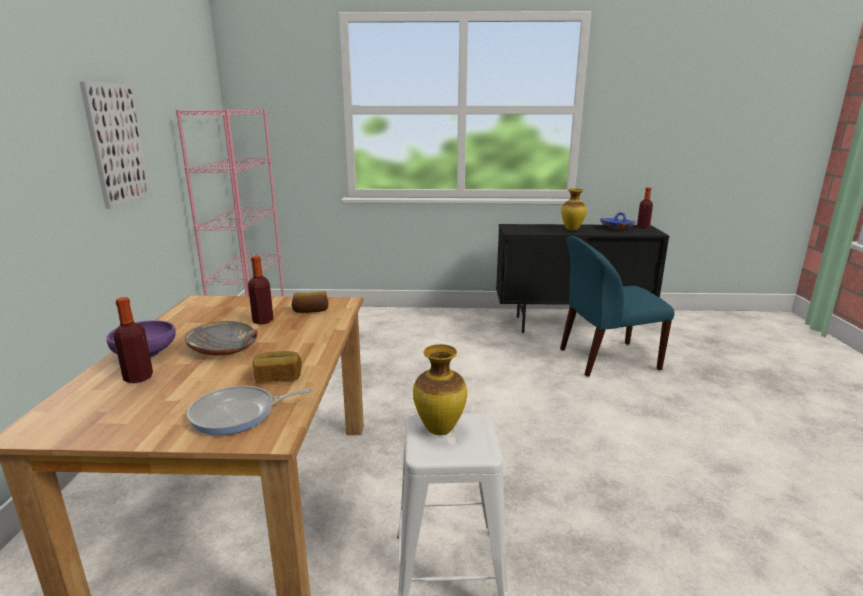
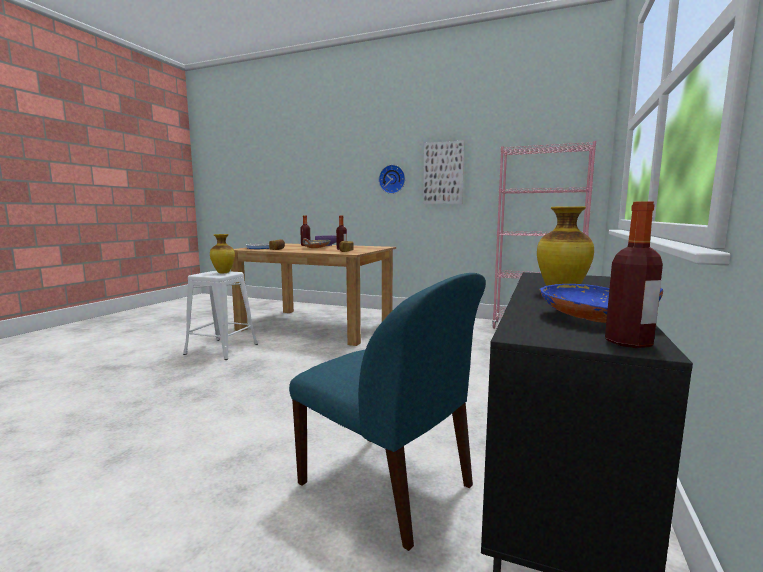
camera: 110 degrees right, 10 degrees down
(45, 163) = (392, 179): none -> wall clock
(606, 359) = (388, 486): blue chair -> blue chair turned 120 degrees clockwise

